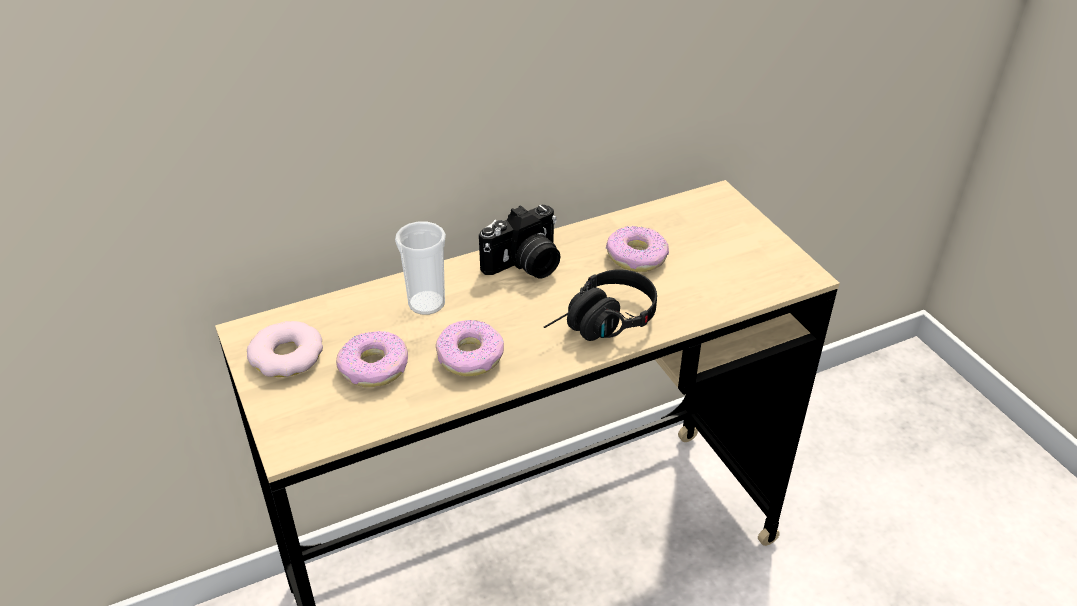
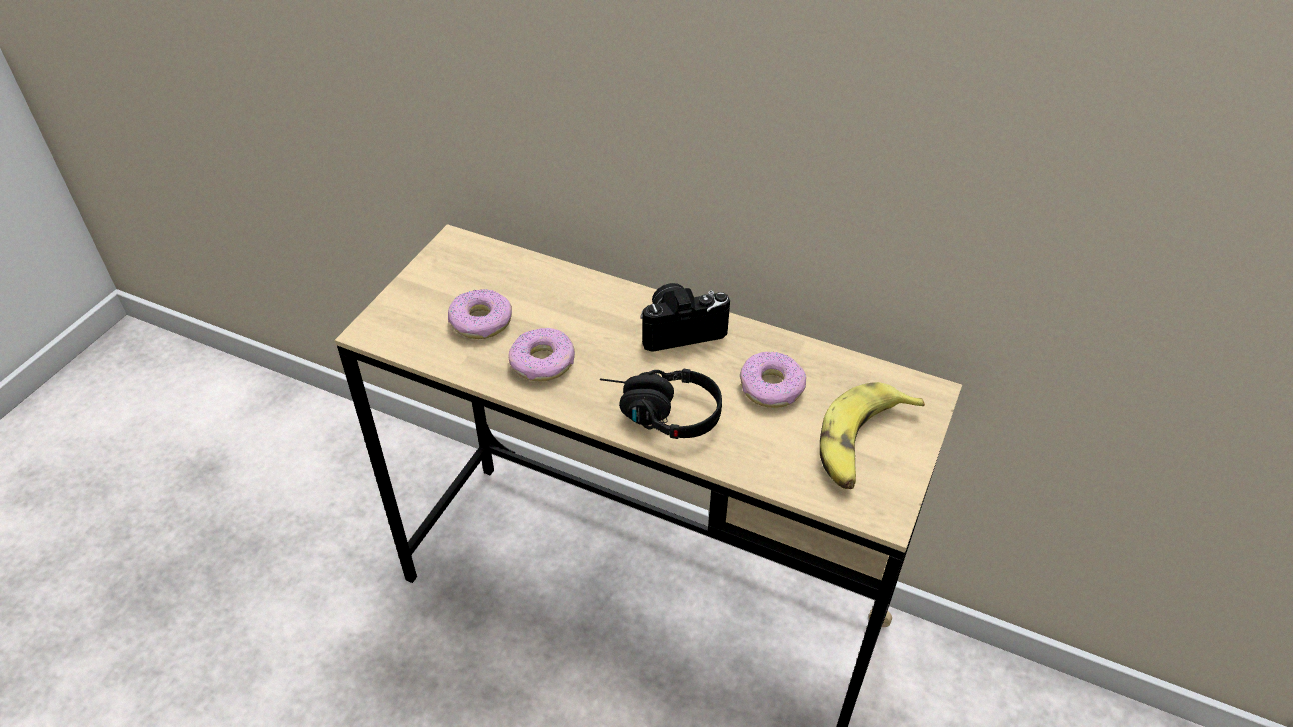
camera: 50 degrees right, 5 degrees up
(287, 356) = (450, 274): donut -> none
(426, 303) = (576, 304): cup -> none
(525, 265) = (680, 329): camera -> camera turned 150 degrees clockwise
(733, 248) = (861, 444): none -> banana

